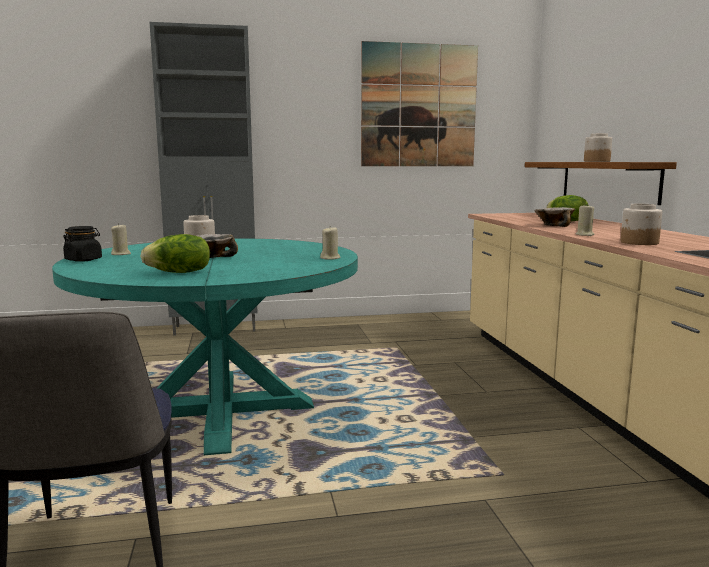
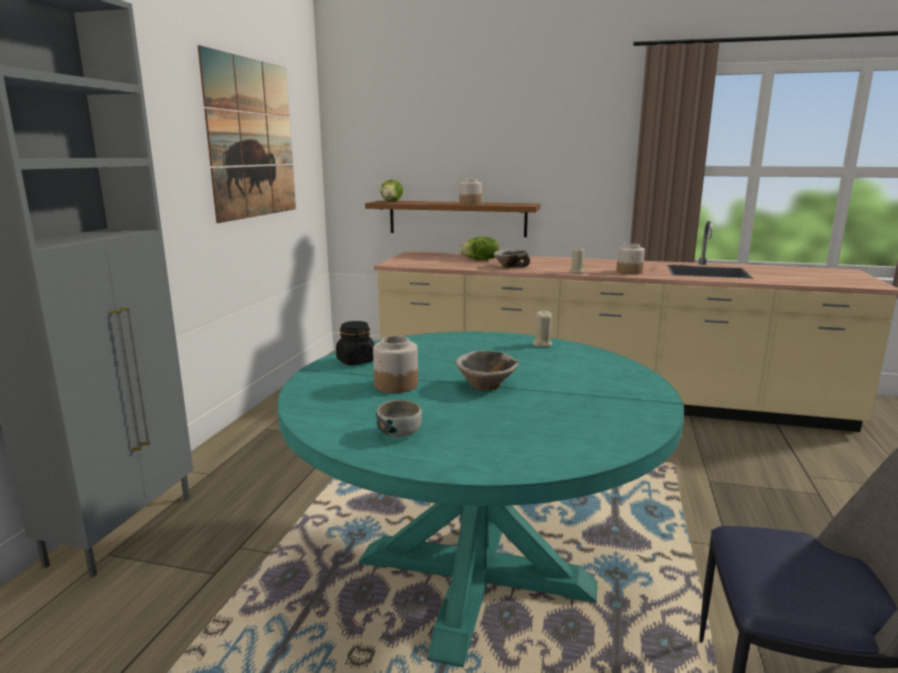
camera: 65 degrees left, 5 degrees up
(83, 260) = (436, 460): black jar -> black jar (356, 361)
(121, 254) = (399, 433): beige candle -> bowl
(179, 273) = (599, 408): lettuce -> lettuce (392, 201)

